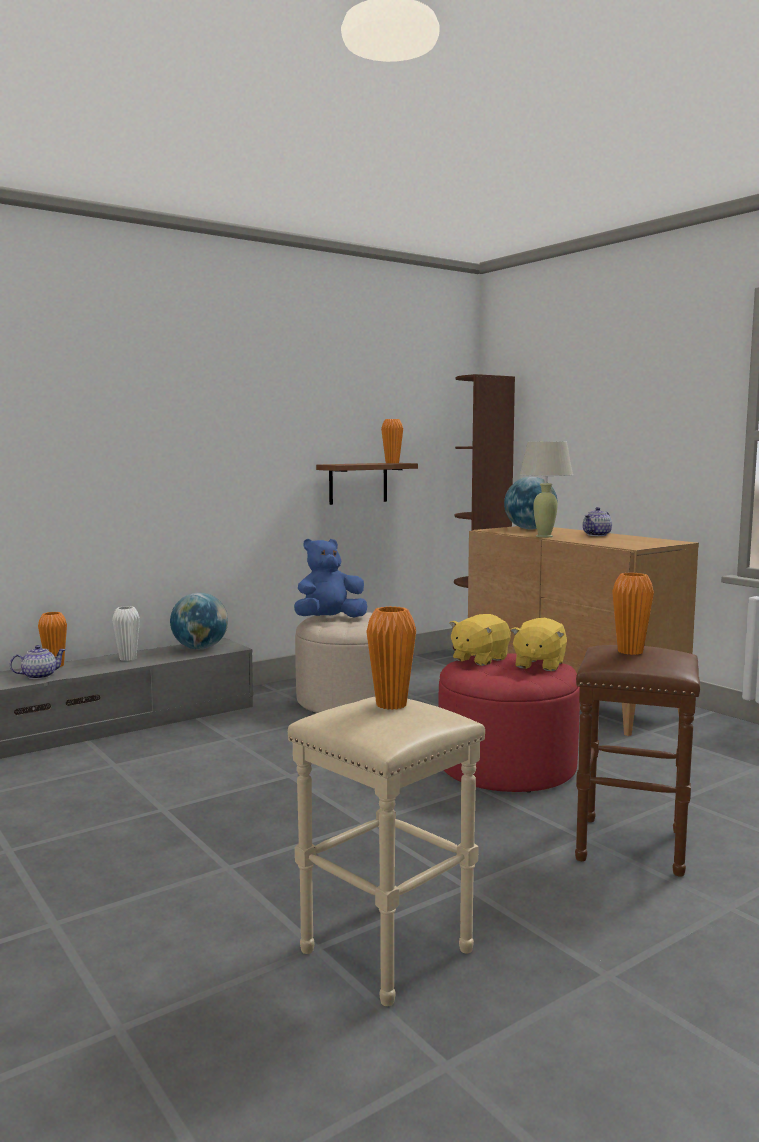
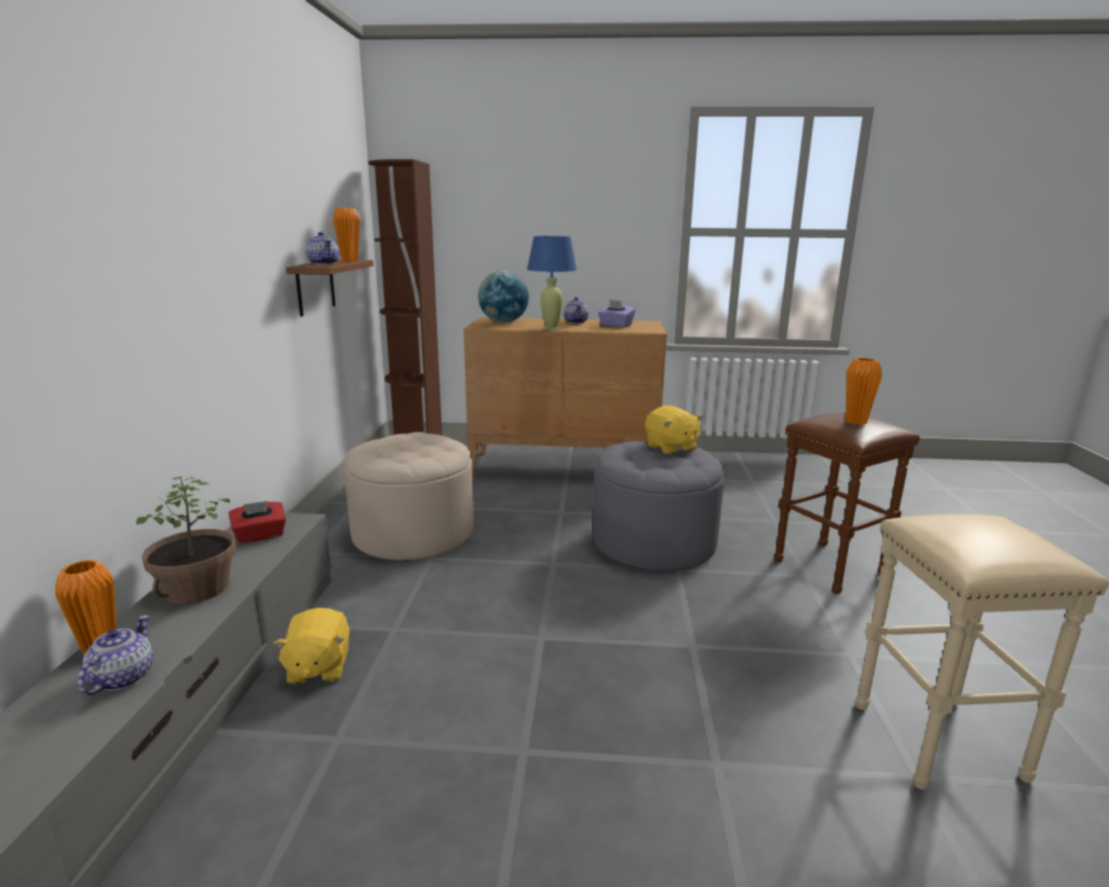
camera: 50 degrees left, 10 degrees up
(128, 658) = (196, 588): white vase -> potted plant
(200, 648) = (260, 536): globe -> red tissue box
(329, 619) = (387, 453): blue plush toy -> none
(352, 463) = (323, 264): none -> teapot
(391, 705) = (980, 526): orange vase -> none
(479, 659) = (625, 456): yellow plush toy -> yellow plush toy (317, 667)
(507, 766) = (654, 542): red ottoman -> grey ottoman
(544, 536) = (551, 328): beige table lamp -> blue table lamp
(620, 540) = (615, 325): none -> purple tissue box

